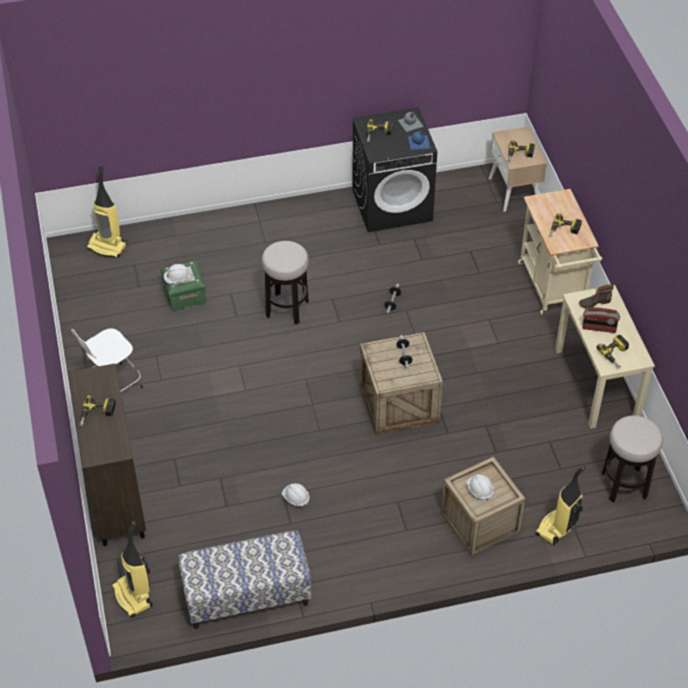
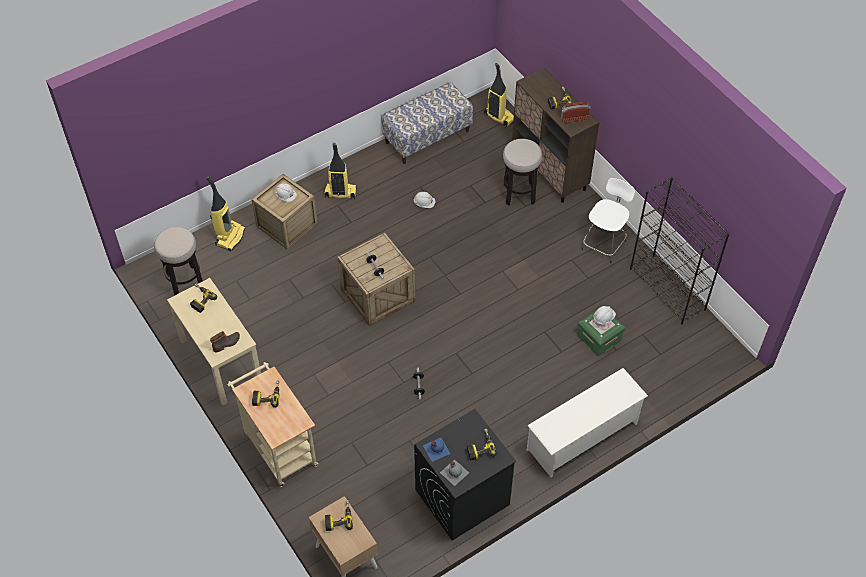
camera: 160 degrees right, 5 degrees up
(80, 320) = (668, 289): none -> black bookcase
(108, 246) = (695, 365): vacuum cleaner -> vacuum cleaner (340, 193)
(256, 220) = (582, 436): none -> white shoe rack
(287, 308) = (506, 352): stool -> stool (519, 194)
(599, 328) = (218, 320): radio -> radio (574, 119)

